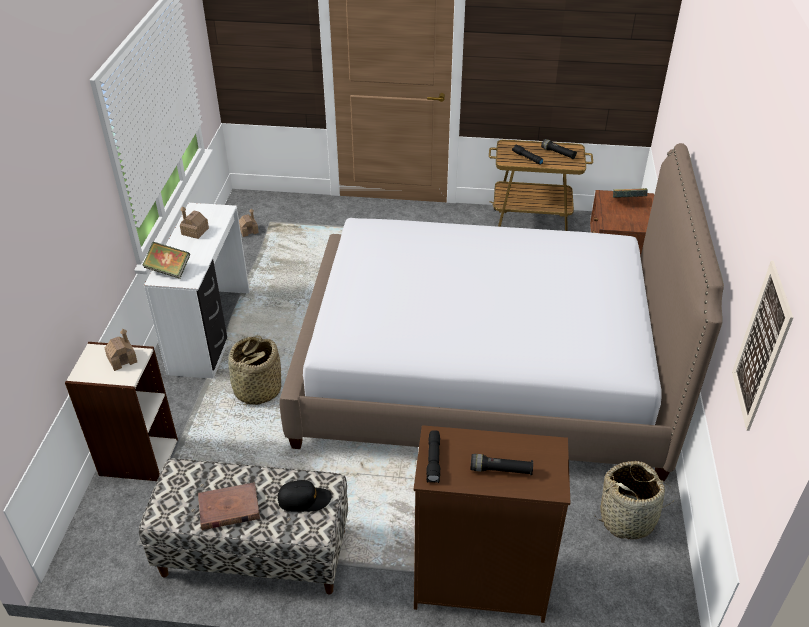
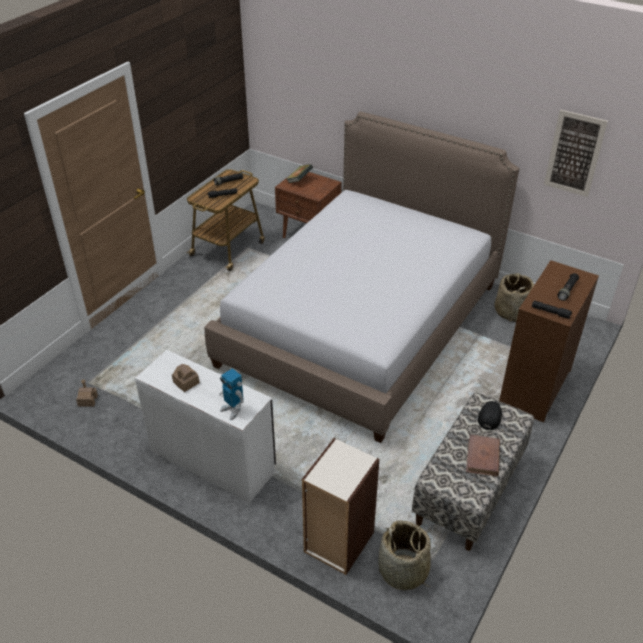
camera: 65 degrees left, 0 degrees up
(122, 359) = (340, 459): toy house -> none
(168, 270) = (233, 410): book -> toy robot
(257, 390) = (305, 447): basket -> basket (403, 571)

